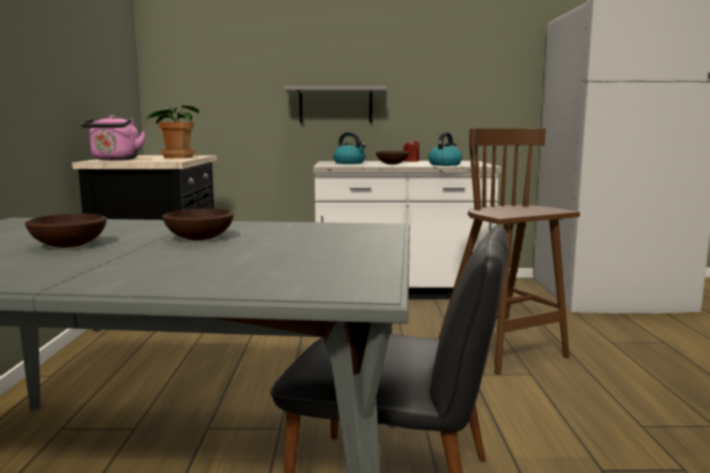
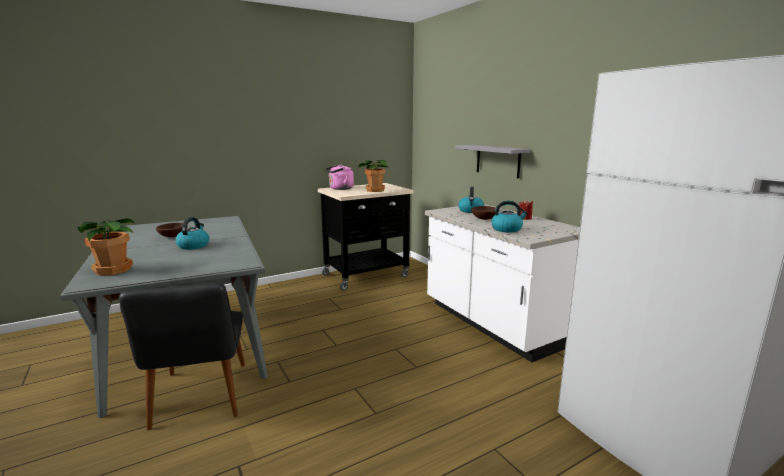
camera: 60 degrees right, 5 degrees up
(199, 239) = (193, 246): brown bowl -> kettle
(276, 276) = (113, 270): none -> potted plant
(504, 350) = (413, 392): brown stool -> none

